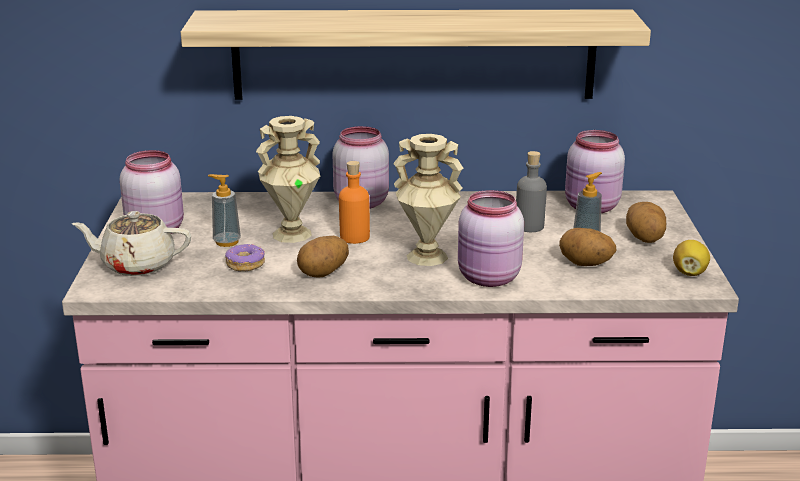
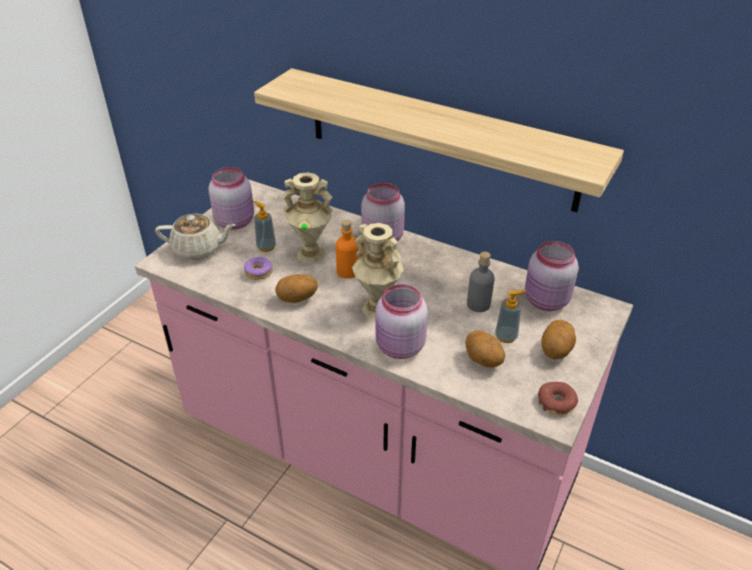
camera: 30 degrees right, 15 degrees up
(137, 265) = (198, 249): beige teapot -> beige teapot turned 150 degrees clockwise
(689, 273) = (556, 402): lemon -> donut

